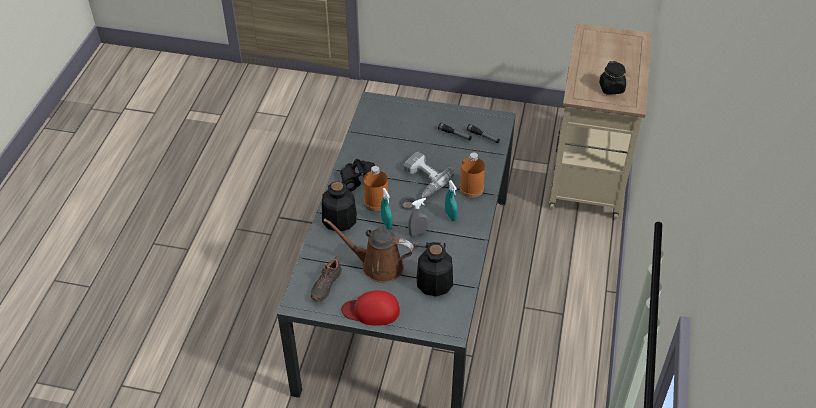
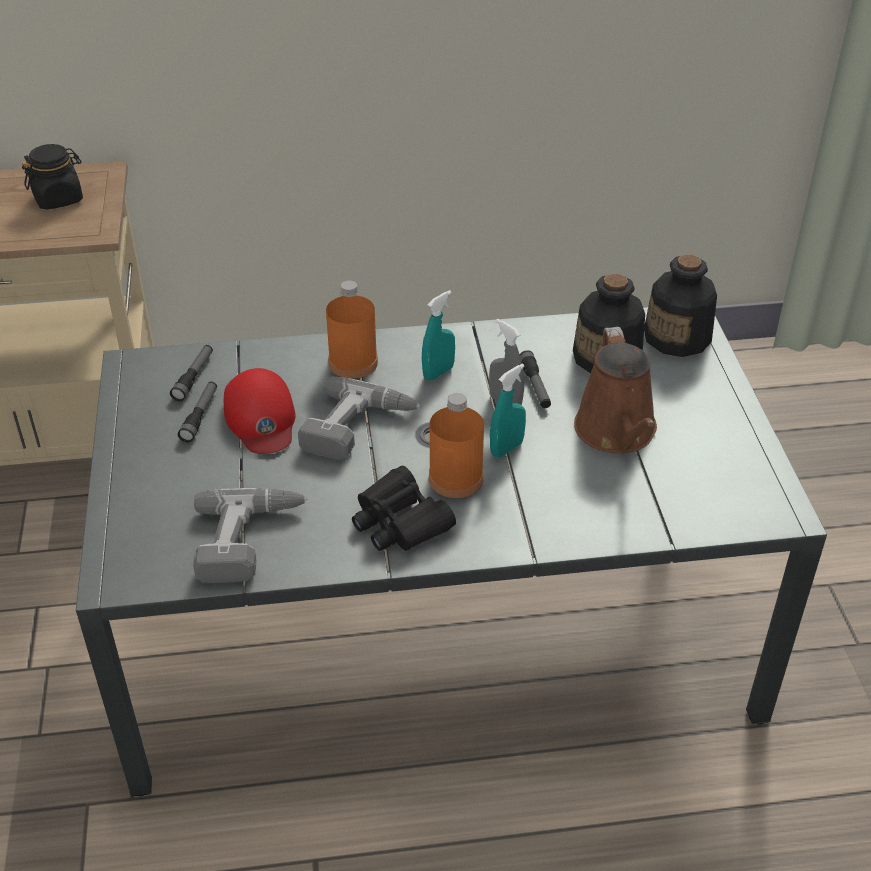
camera: 110 degrees left, 5 degrees down
(325, 285) = (712, 488): black shoe -> none
(339, 220) = (536, 519): bottle -> bottle (678, 337)
(371, 310) = (721, 413): red cap -> red cap (261, 418)
(372, 136) = (250, 541): none -> power drill

